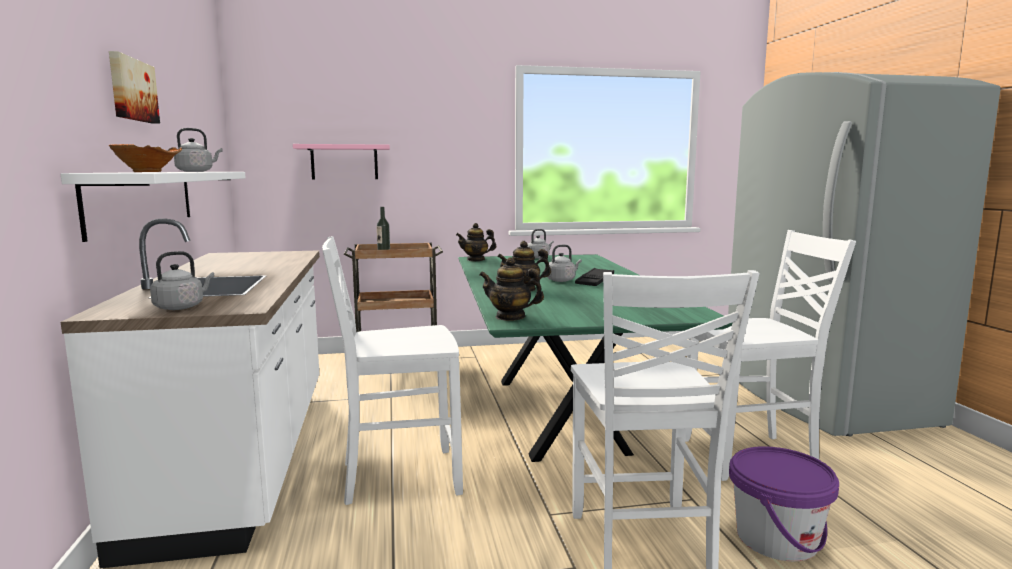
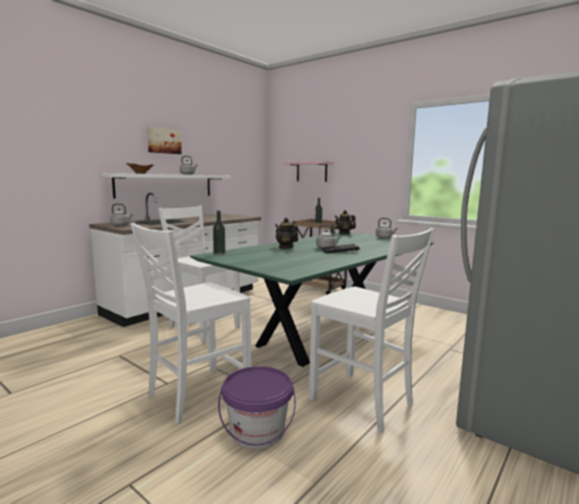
camera: 50 degrees right, 0 degrees up
(510, 317) = (219, 254): teapot -> bottle

